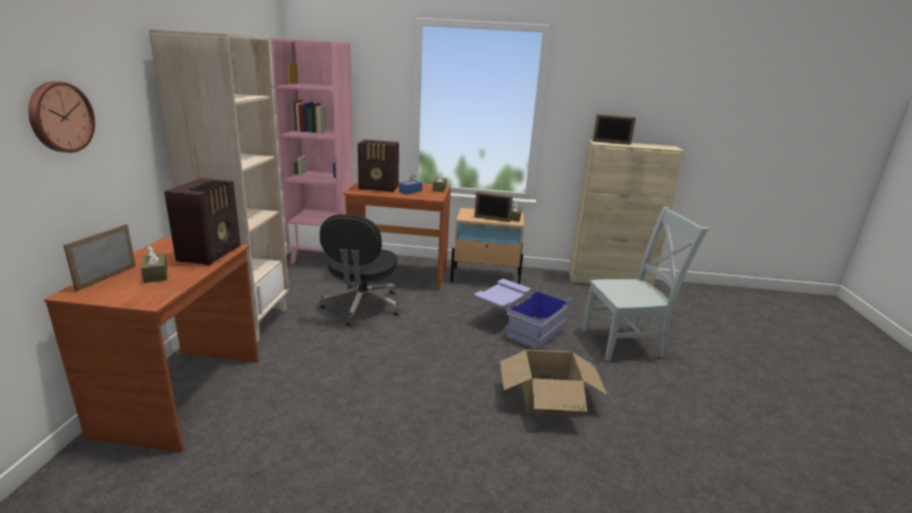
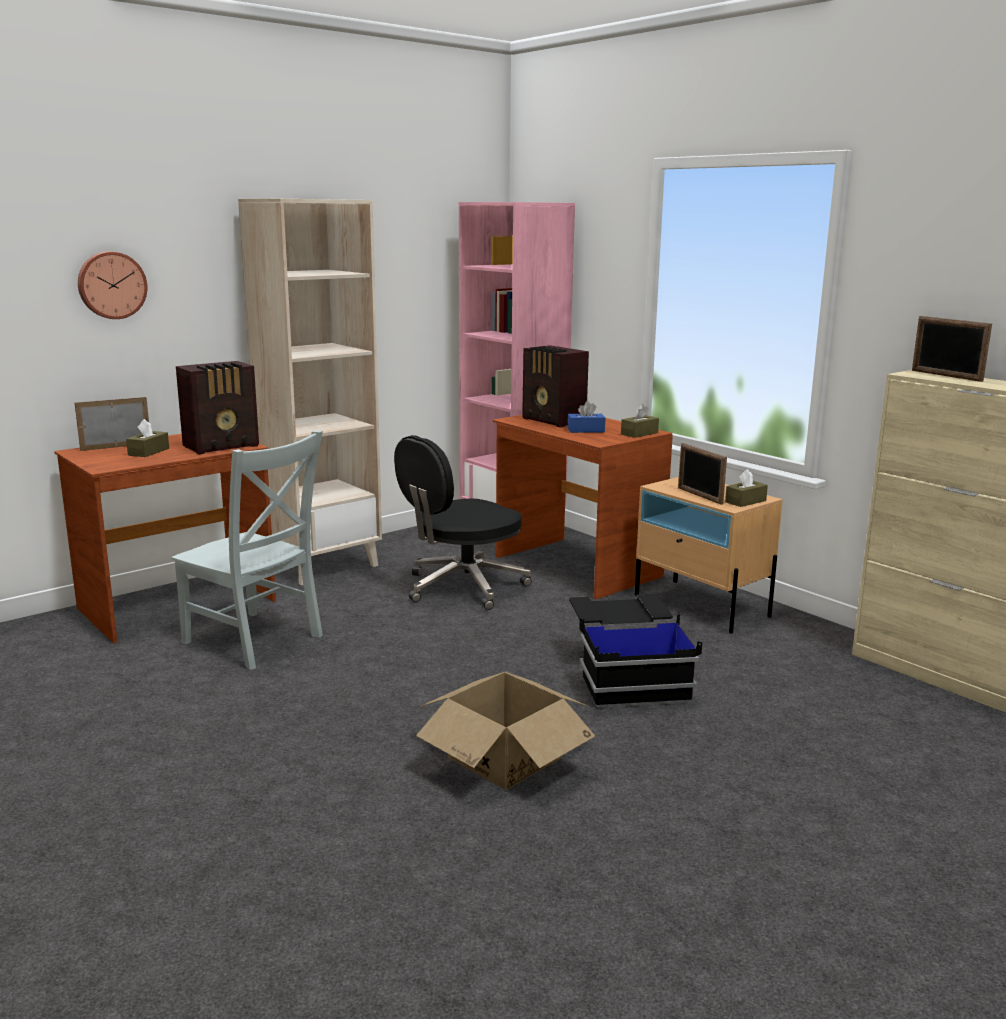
camera: 45 degrees right, 5 degrees down
(518, 326) = (627, 674): blue storage box -> black storage box
(627, 343) = (774, 758): grey chair -> grey chair (256, 641)

